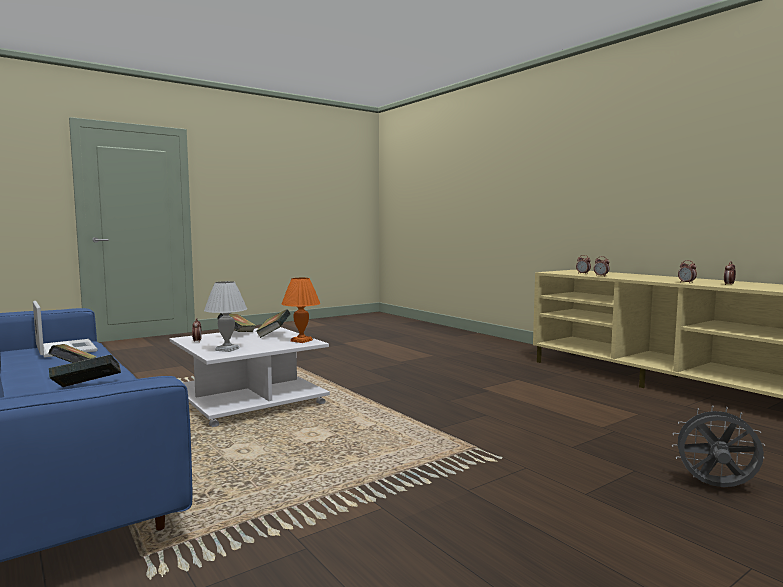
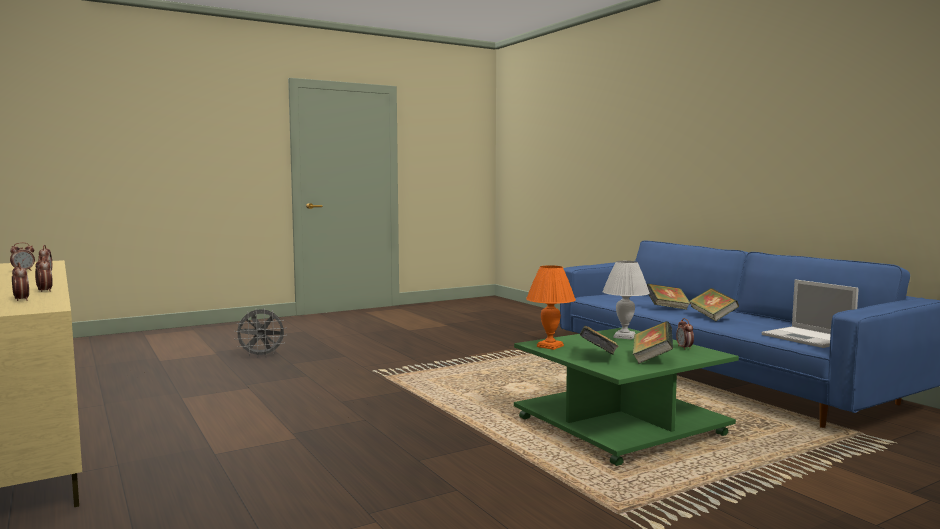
camera: 175 degrees left, 0 degrees up
(247, 400) = (622, 427): white coffee table -> green coffee table
(715, 487) = (261, 356): grey fan -> grey fan turned 45 degrees counterclockwise

